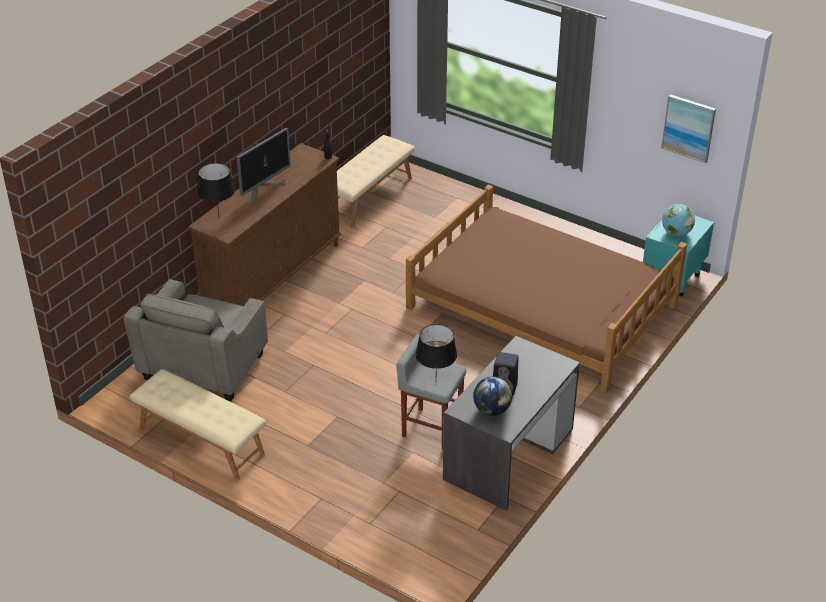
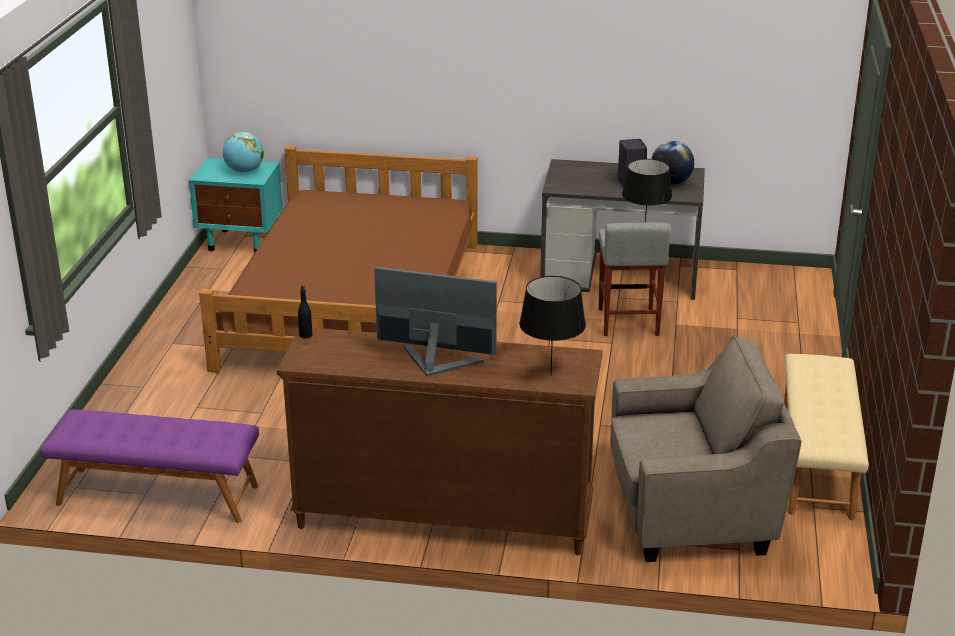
camera: 115 degrees left, 10 degrees down
(368, 196) = (157, 496): beige bench -> purple bench
(688, 127) = (179, 59): picture -> none

